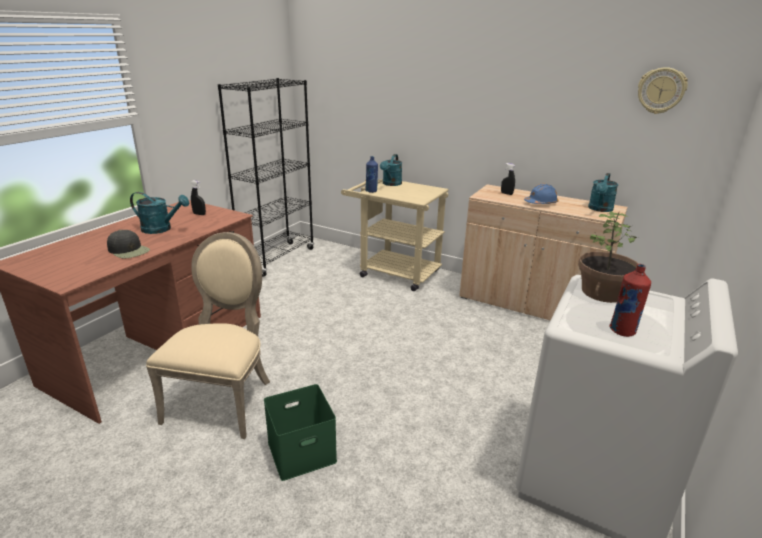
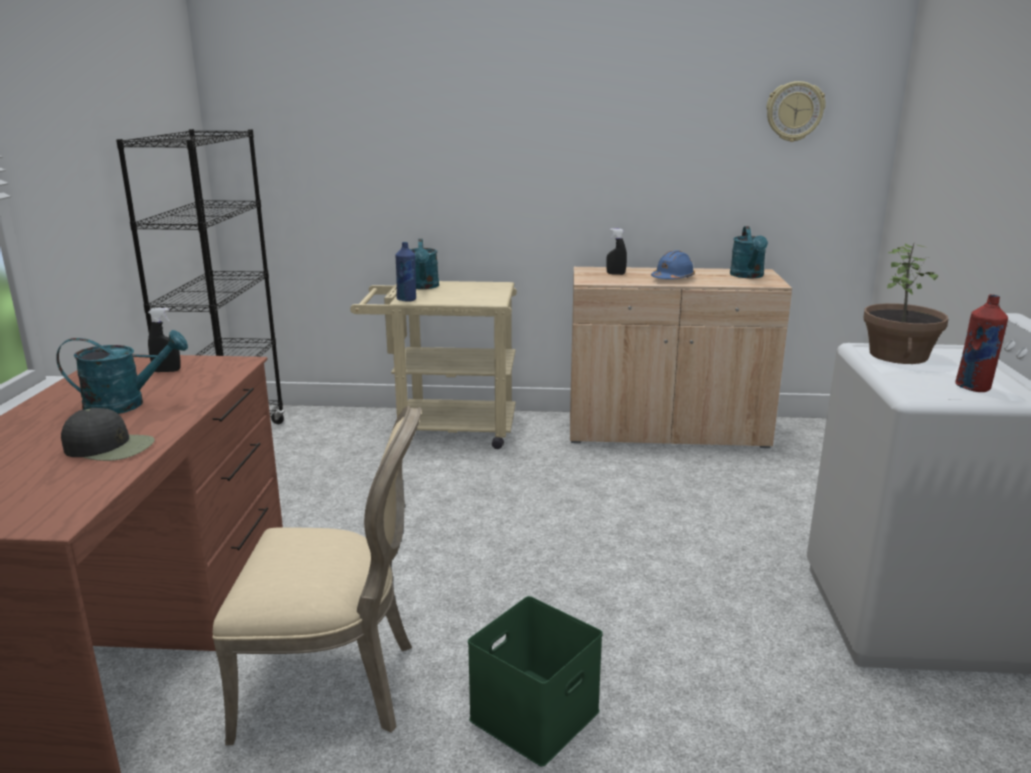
camera: 25 degrees left, 5 degrees down
(223, 399) = (335, 685): beige chair -> beige chair turned 105 degrees clockwise

